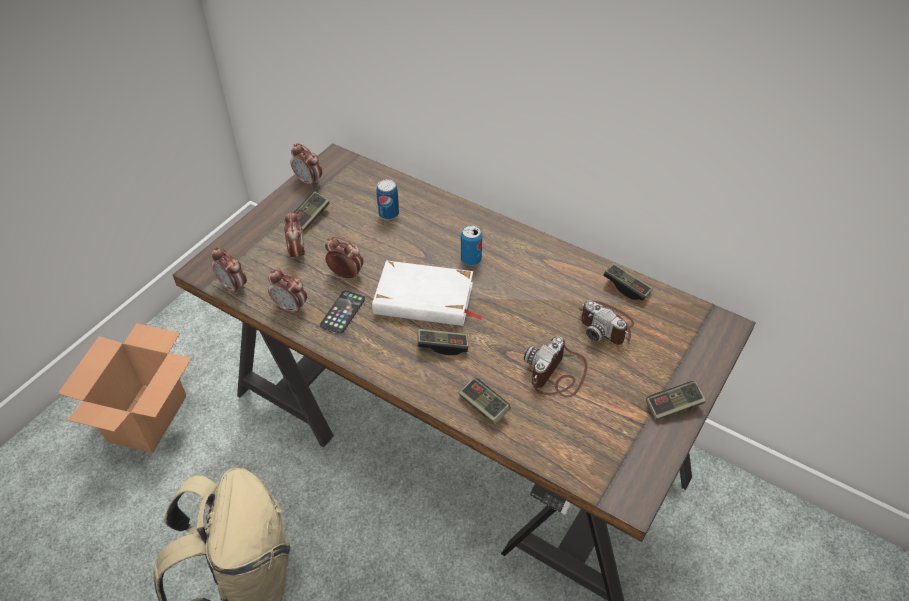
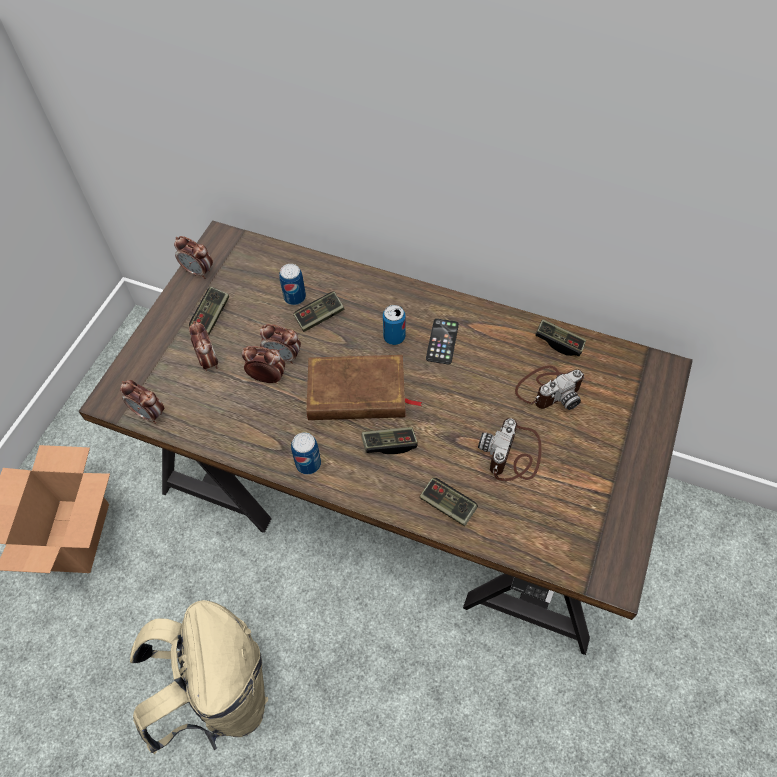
camera: 10 degrees left, 10 degrees up
(291, 307) = (218, 428): alarm clock -> alarm clock (283, 357)
(343, 312) = (275, 423): phone -> phone (442, 341)
(363, 349) = (308, 464): none -> can
(424, 299) = (357, 393): white book -> brown book
(606, 325) = (548, 389): camera -> camera turned 60 degrees counterclockwise
(673, 406) = (634, 469): game controller -> game controller (319, 317)

